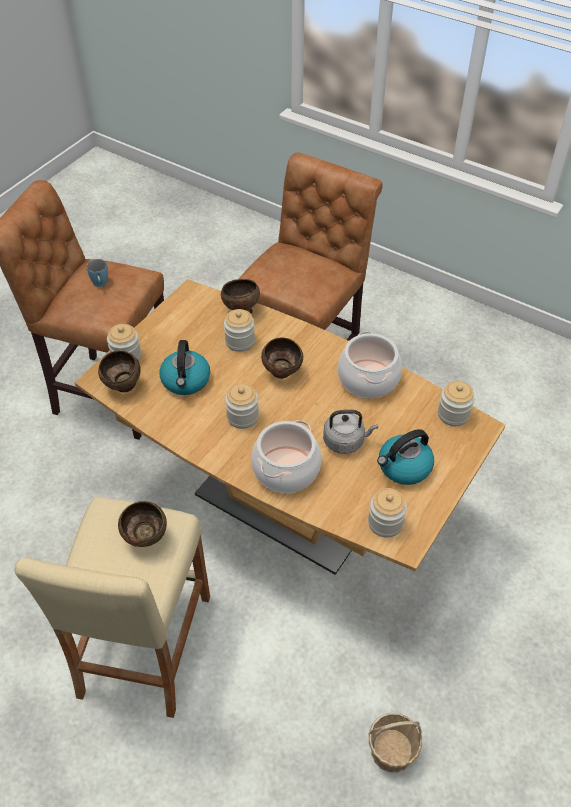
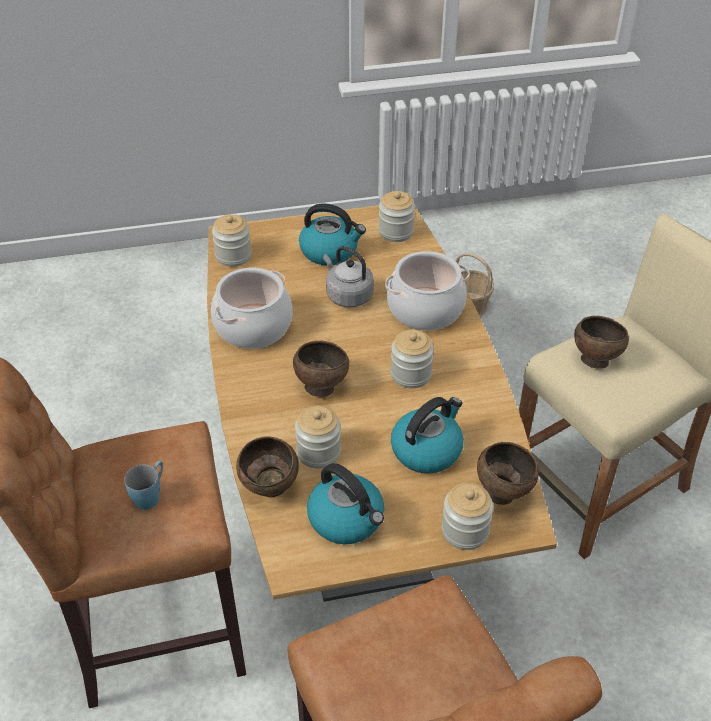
camera: 135 degrees left, 5 degrees down
(100, 284) = (401, 671): blue mug -> blue mug (150, 495)
(189, 324) = (347, 519): none -> kettle

